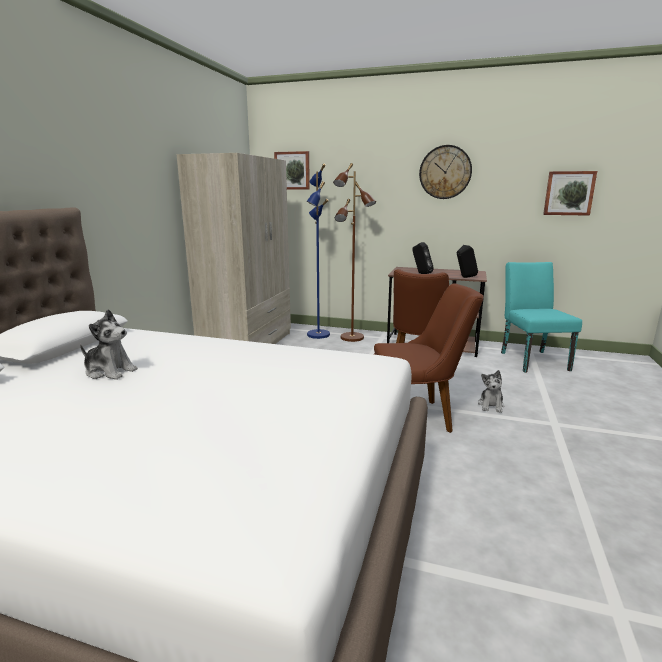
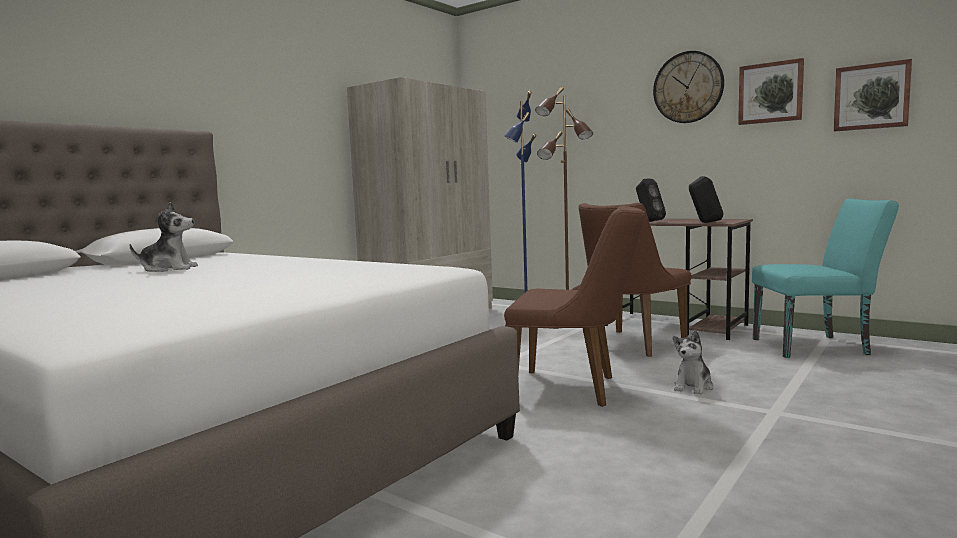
camera: 20 degrees right, 10 degrees down
(110, 371) = (168, 269): plush toy -> plush toy turned 45 degrees counterclockwise
(292, 170) = (504, 107): picture -> picture (770, 92)
(531, 359) = (817, 346): turquoise chair -> turquoise chair turned 75 degrees clockwise

